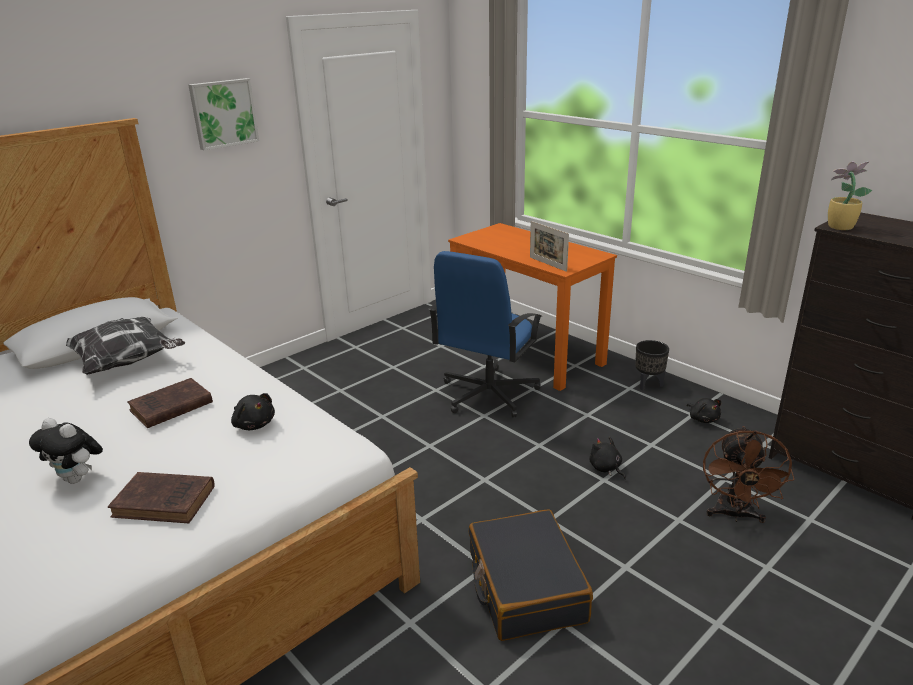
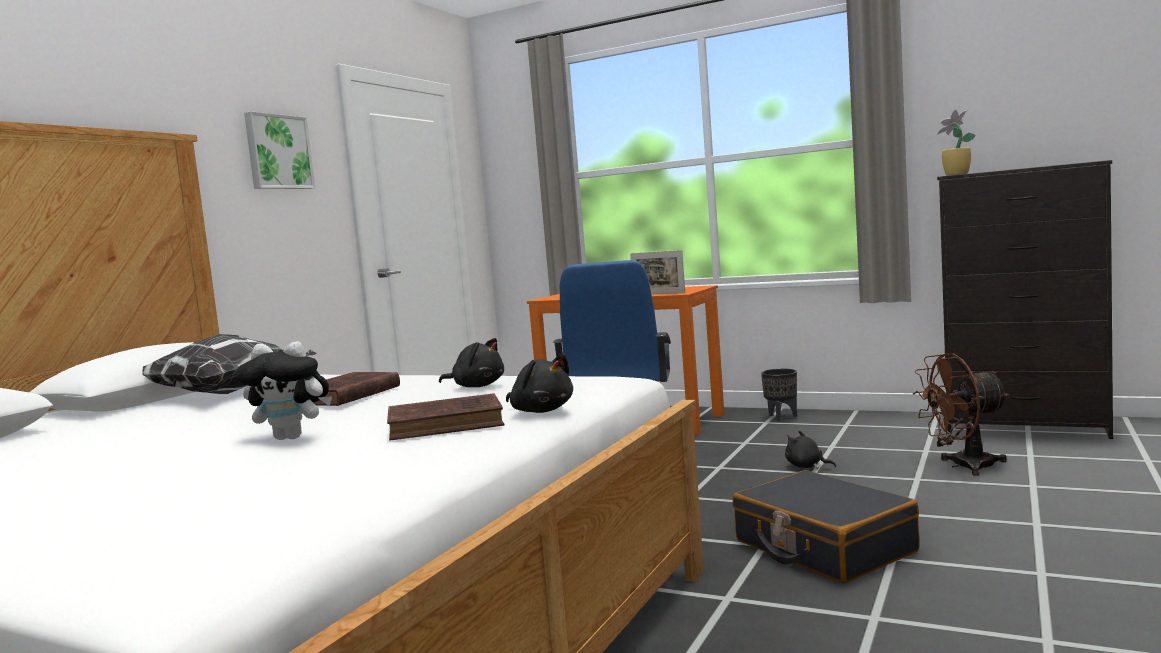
camera: 20 degrees left, 20 degrees down
(703, 419) = (859, 425): black plush toy -> black plush toy (541, 411)
(734, 515) = (963, 466): brown fan -> brown fan turned 90 degrees clockwise

